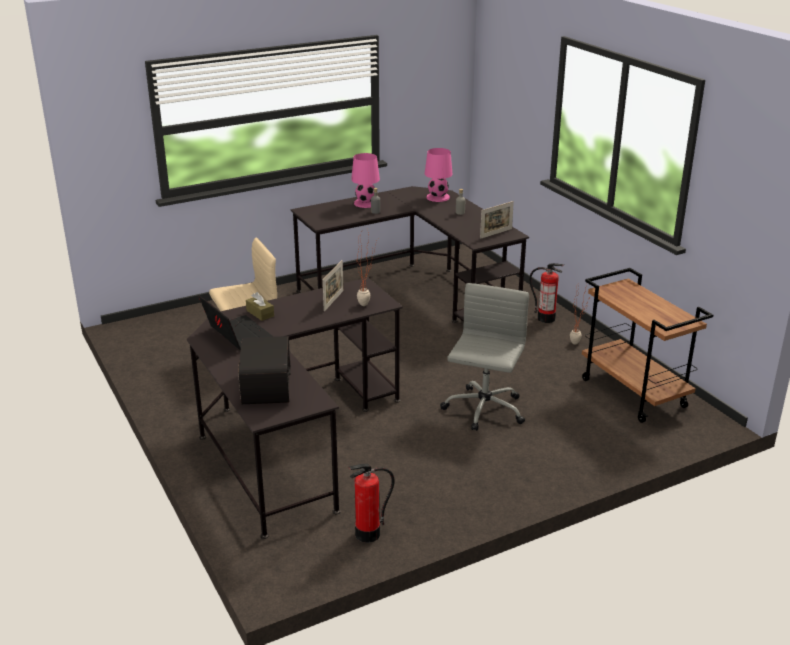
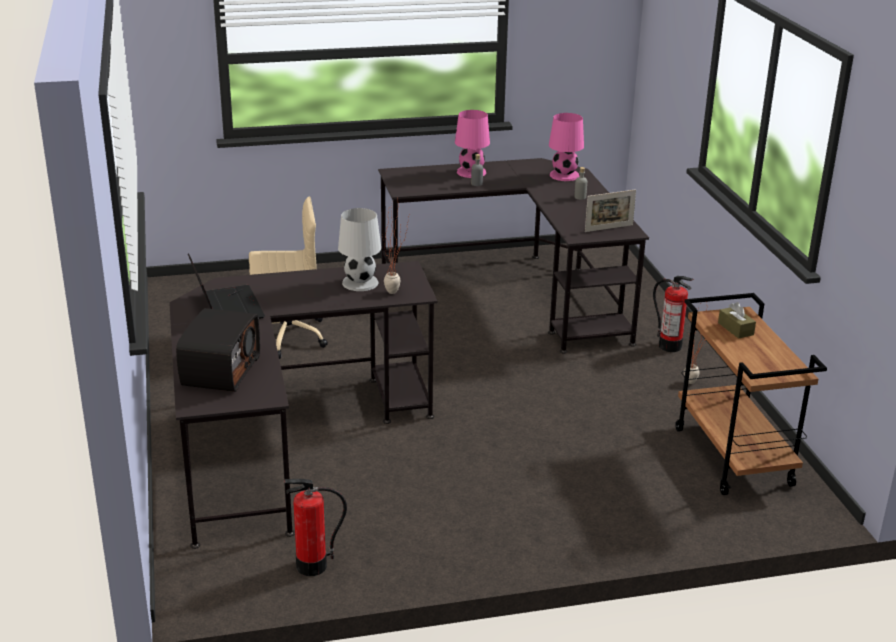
camera: 15 degrees right, 0 degrees up
(260, 313) = (267, 285): brown tissue box -> brown tissue box (735, 329)
(333, 300) = (360, 282): picture frame -> white table lamp
(483, 410) = (529, 446): grey office chair -> none

